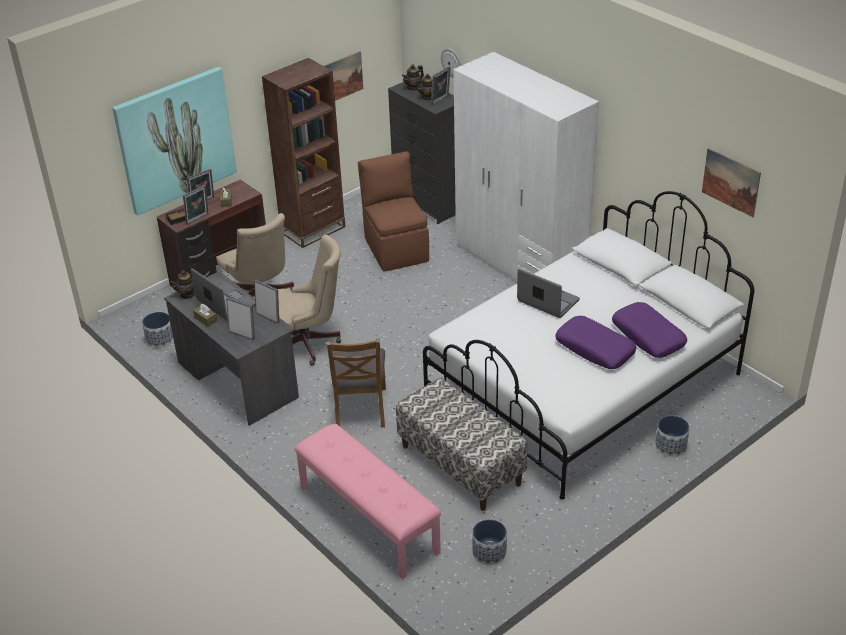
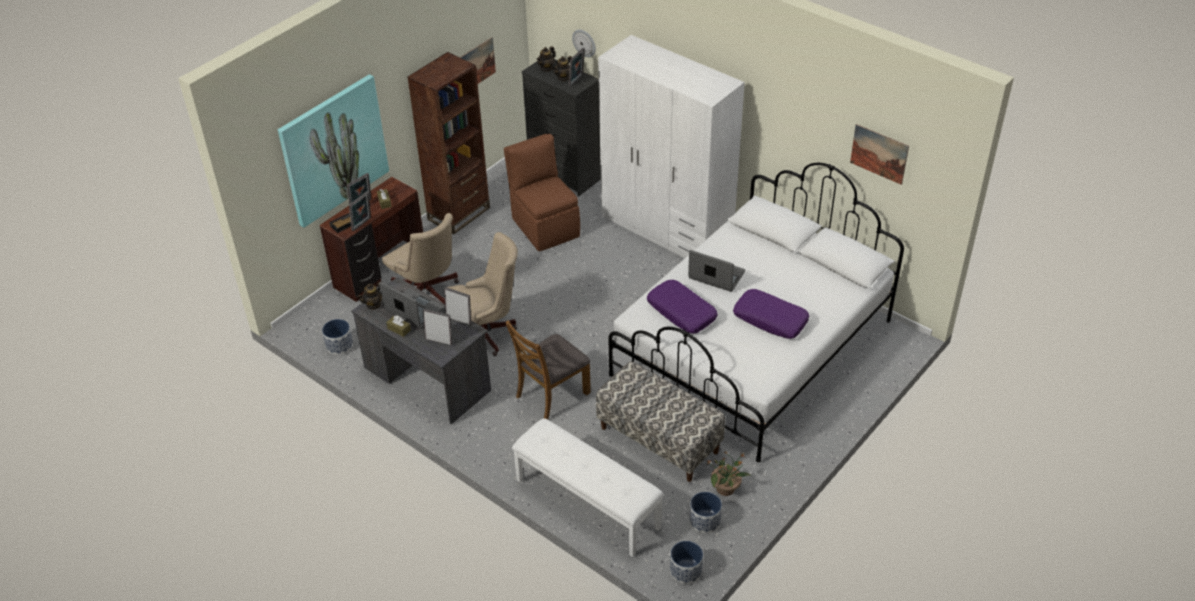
camera: 10 degrees left, 5 degrees up
(360, 408) = (551, 394): brown chair -> brown chair turned 60 degrees clockwise
(367, 520) = (586, 504): pink bench -> white bench
(520, 522) = (726, 488): none -> potted plant
(648, 336) = (815, 301): purple pillow -> purple pillow (682, 312)
(671, 446) = (843, 399): planter -> planter (686, 571)

